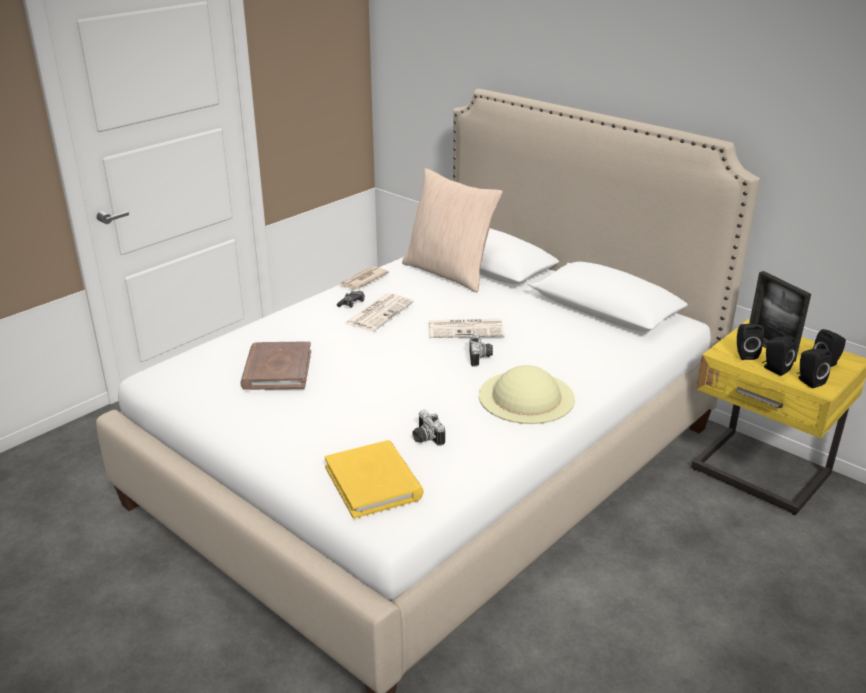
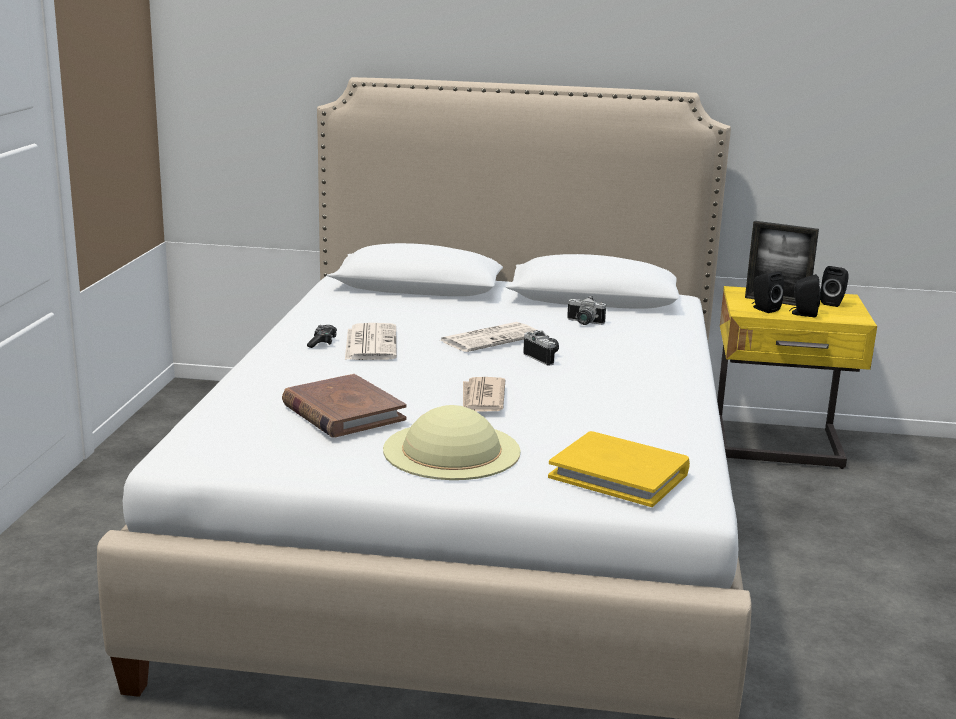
camera: 35 degrees left, 10 degrees down
(363, 280) = (298, 321): newspaper -> newspaper (482, 399)
(425, 438) = (604, 429): camera -> camera (583, 323)
(449, 272) = (387, 299): beige pillow -> none
(526, 396) = (641, 376): beige hat -> beige hat (451, 450)
(808, 381) = (840, 316): black speaker -> none

